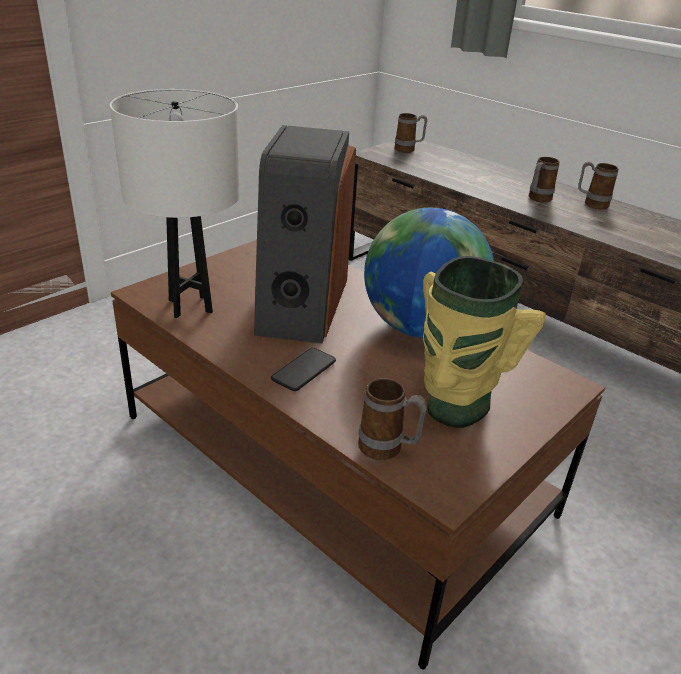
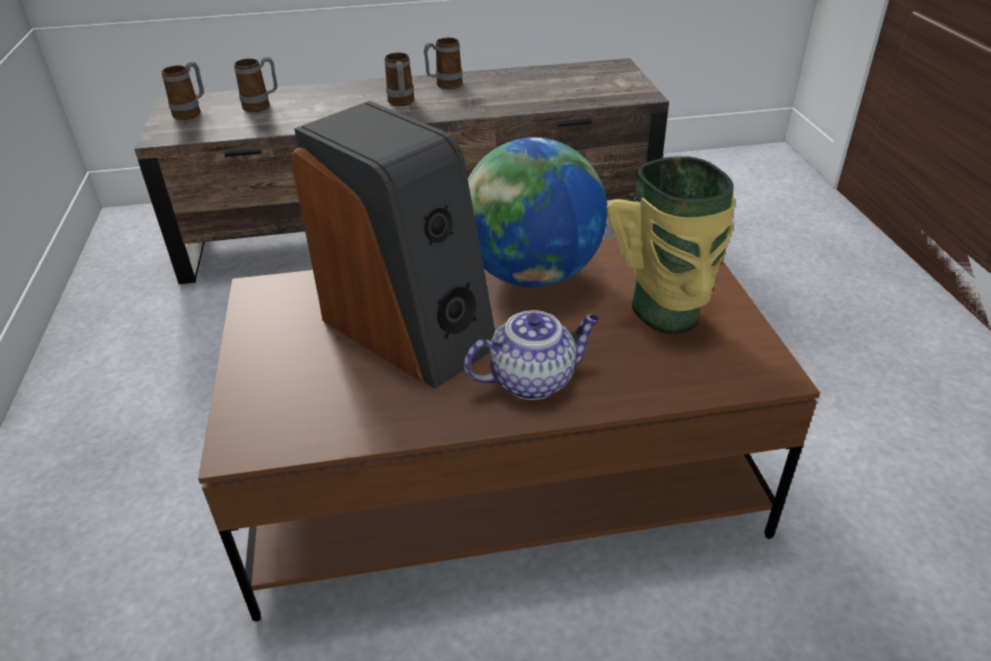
camera: 50 degrees left, 5 degrees up
(190, 306) = (319, 415): white table lamp -> none
(304, 370) = (533, 379): phone -> teapot
(388, 449) = (697, 380): mug -> mug (262, 106)

